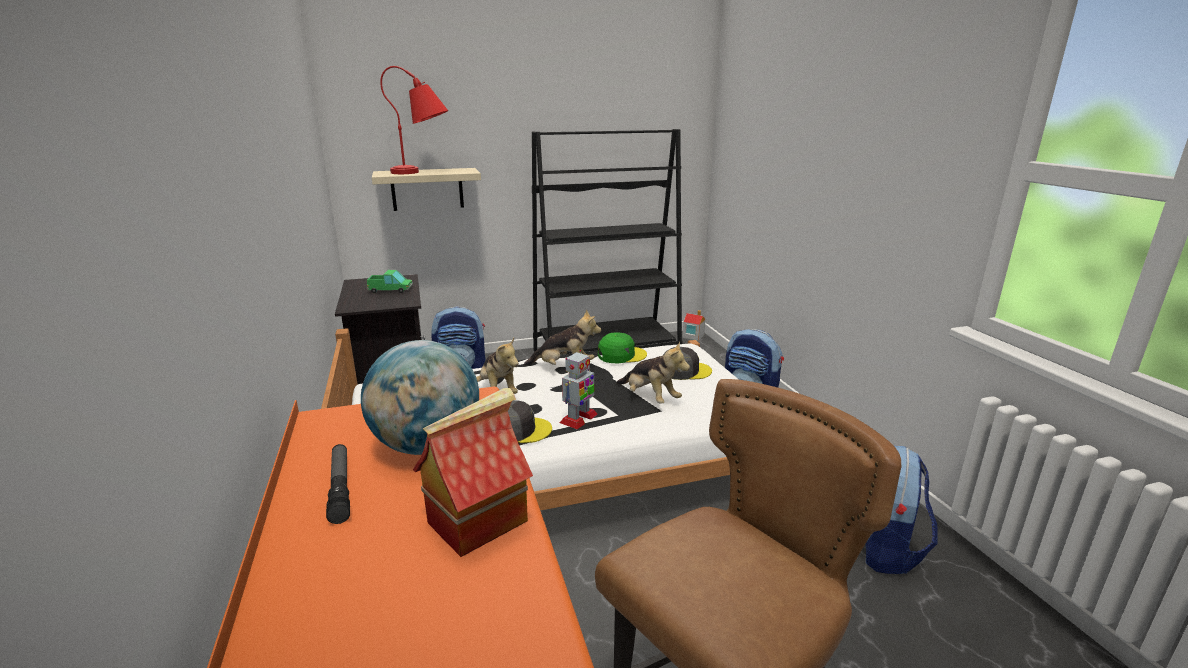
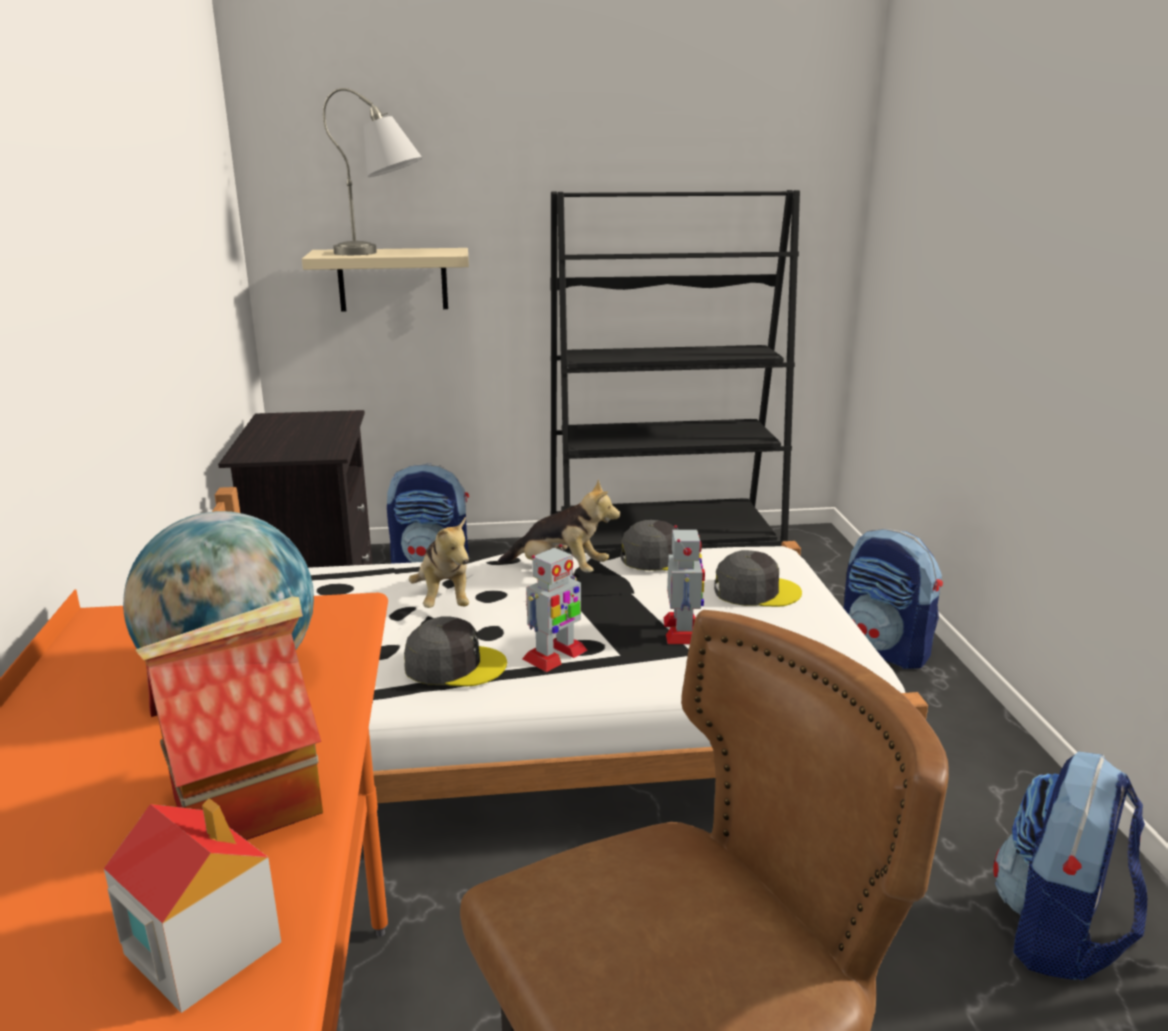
camera: 10 degrees right, 0 degrees up
(340, 488) = (78, 729): flashlight -> none
(390, 290) = (314, 432): toy truck -> none
(423, 172) = (382, 253): red table lamp -> grey table lamp
(621, 355) = (659, 557): green cap -> grey cap
(650, 398) = (682, 631): plush toy -> toy robot
(693, 336) = (817, 534): toy house -> toy house (201, 947)

